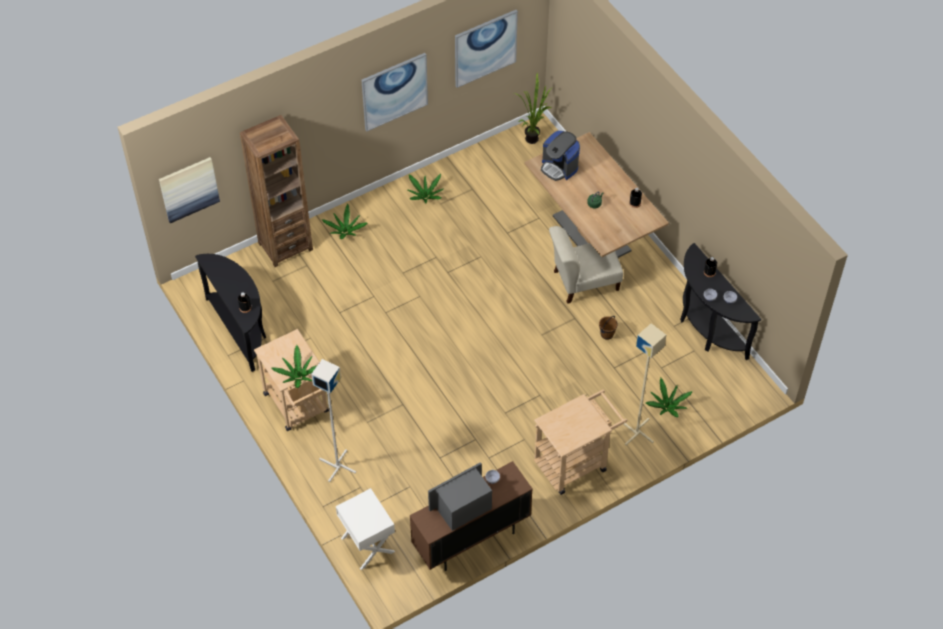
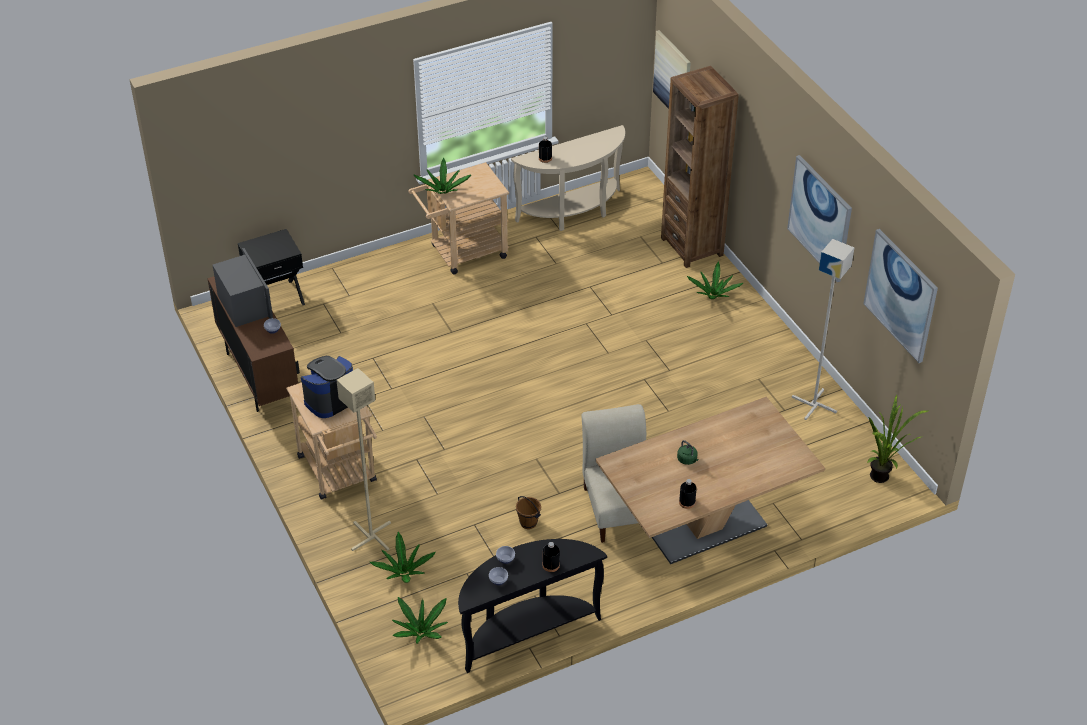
camera: 95 degrees right, 10 degrees down
(241, 329) = (574, 213): black console table -> beige console table
(337, 465) = (380, 279): grey floor lamp -> grey floor lamp (815, 404)
(367, 545) = (276, 298): white nightstand -> black nightstand
(425, 196) = (771, 366): potted plant -> potted plant (420, 631)
(559, 167) = (755, 430): coffee machine -> coffee machine (329, 400)

